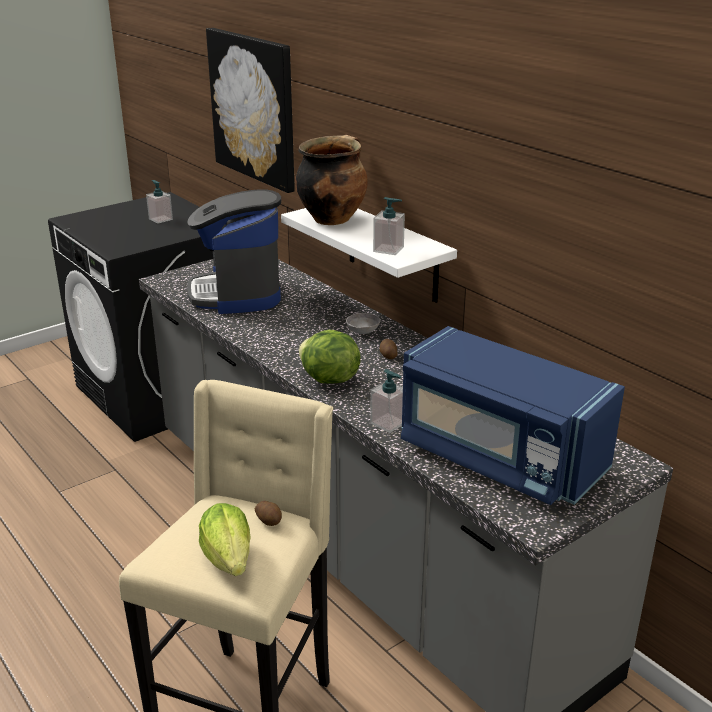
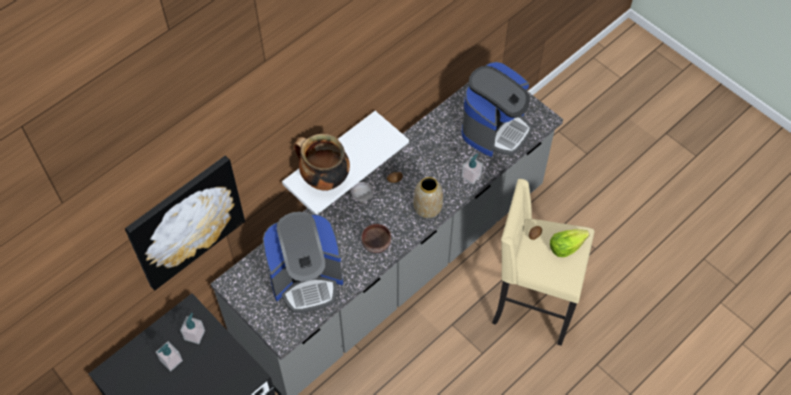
camera: 95 degrees left, 30 degrees up
(278, 338) = (376, 242): none -> brown bowl
(328, 379) = (428, 208): lettuce -> vase
(388, 249) = (379, 144): soap dispenser -> soap dispenser (194, 335)
(498, 457) = (495, 129): blue microwave -> coffee machine

